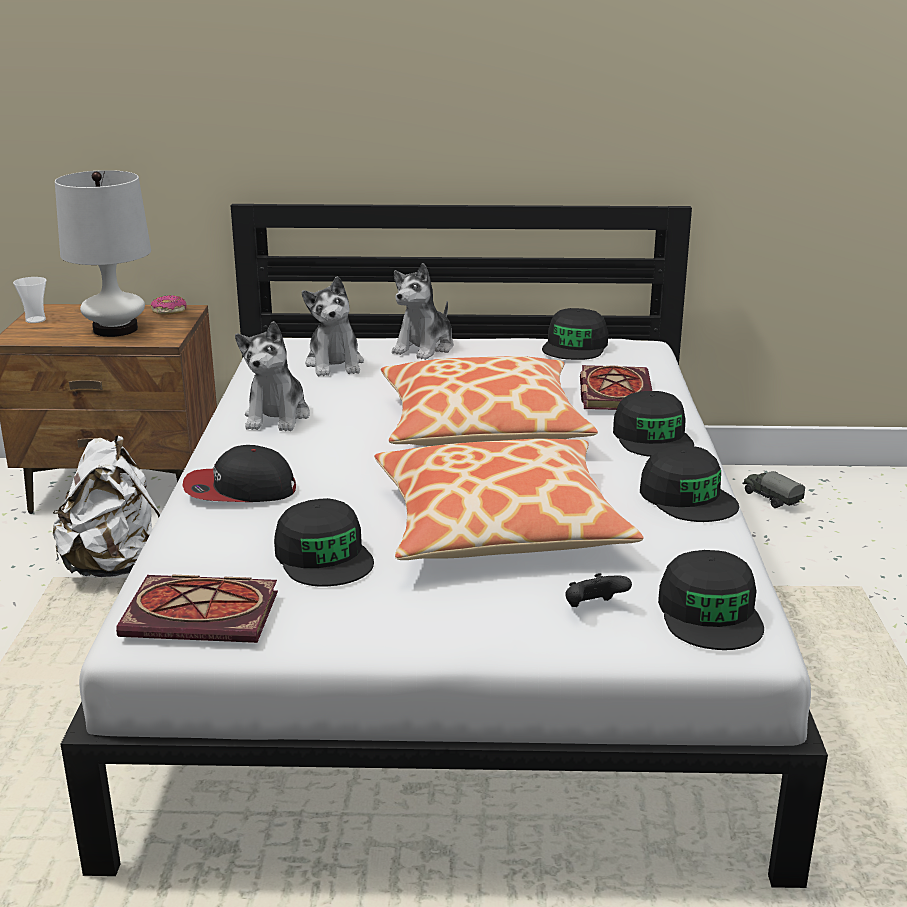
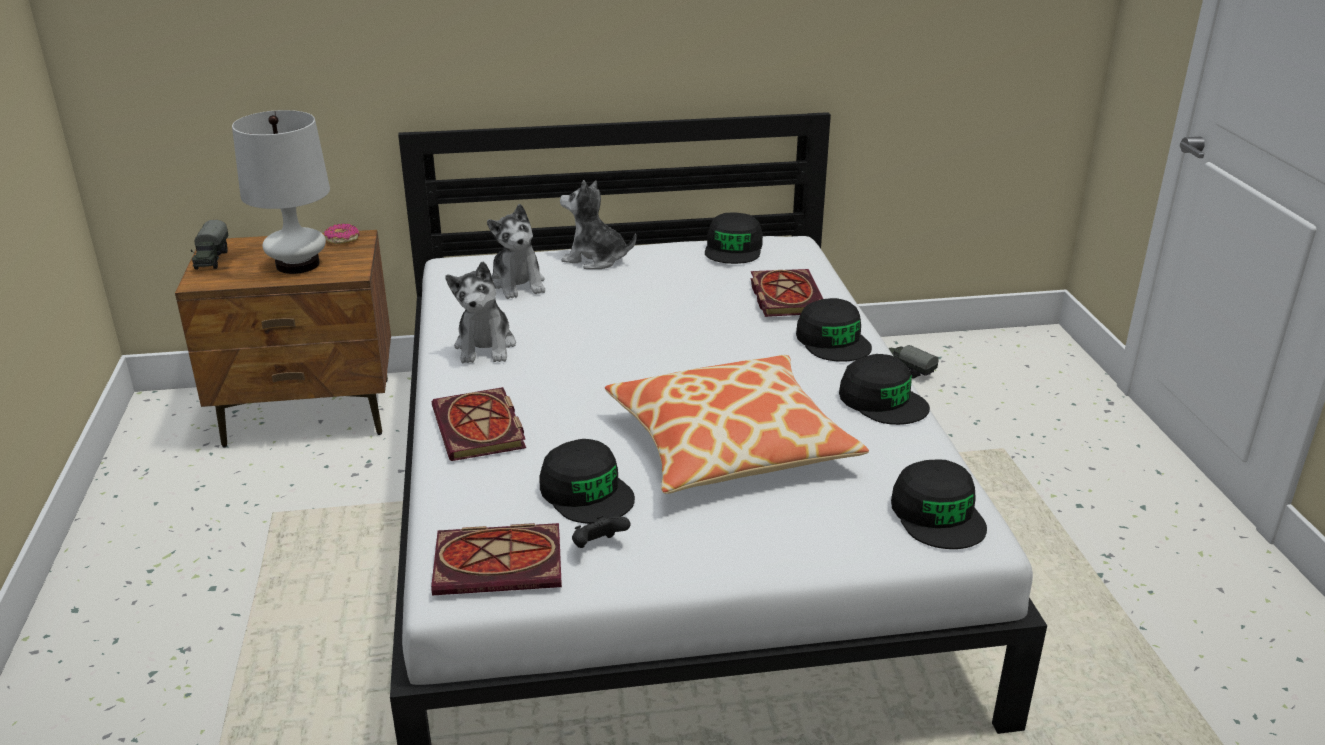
camera: 10 degrees left, 5 degrees up
(35, 320) = (211, 259): cup -> toy truck
(116, 567) = (330, 496): white backpack -> none
(239, 490) = (481, 429): cap -> book
(425, 348) = (595, 259): plush toy -> plush toy turned 90 degrees clockwise
(482, 426) = (679, 341): pillow -> none
(593, 608) = (839, 519): black game controller -> black game controller (598, 546)

